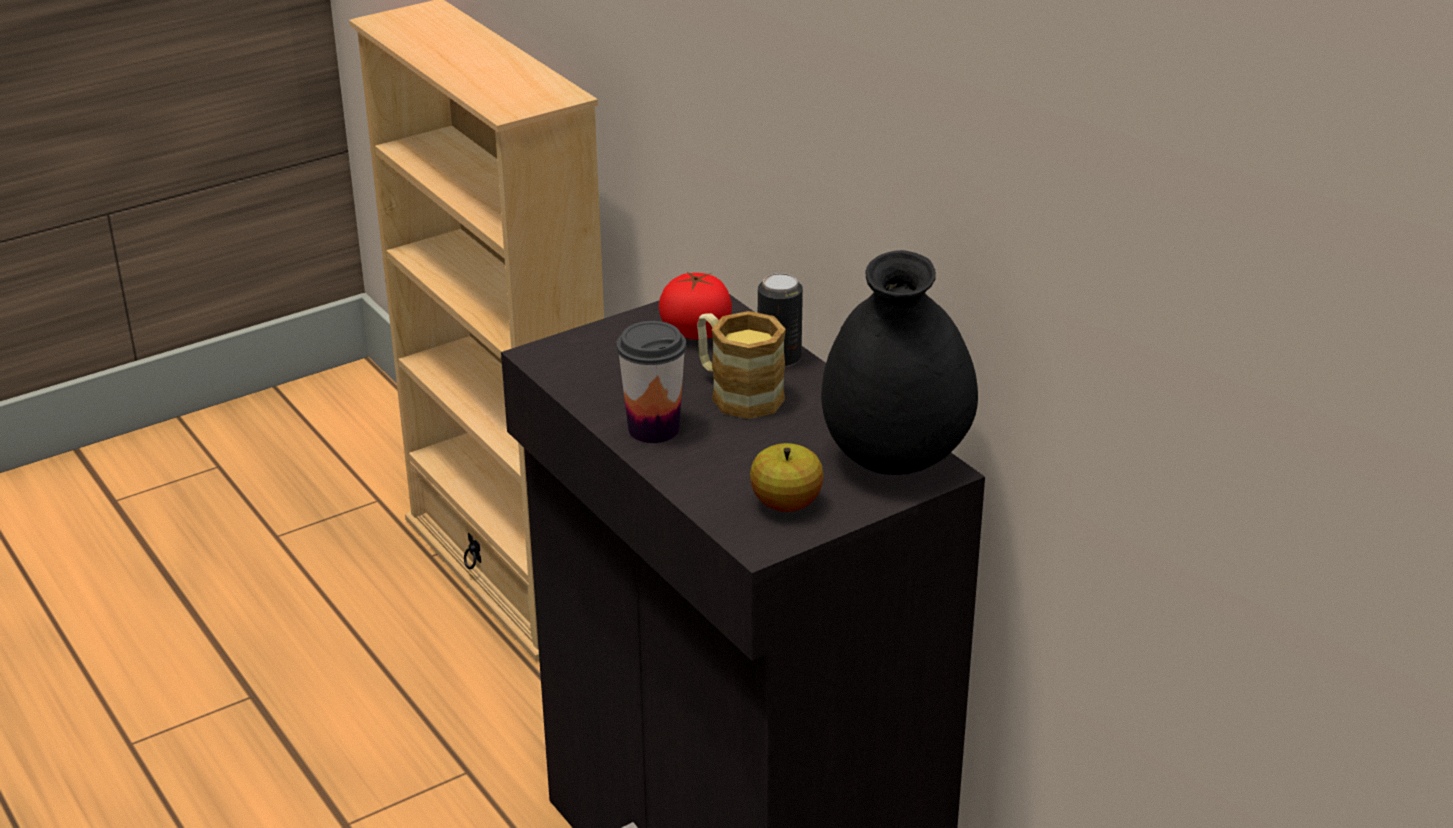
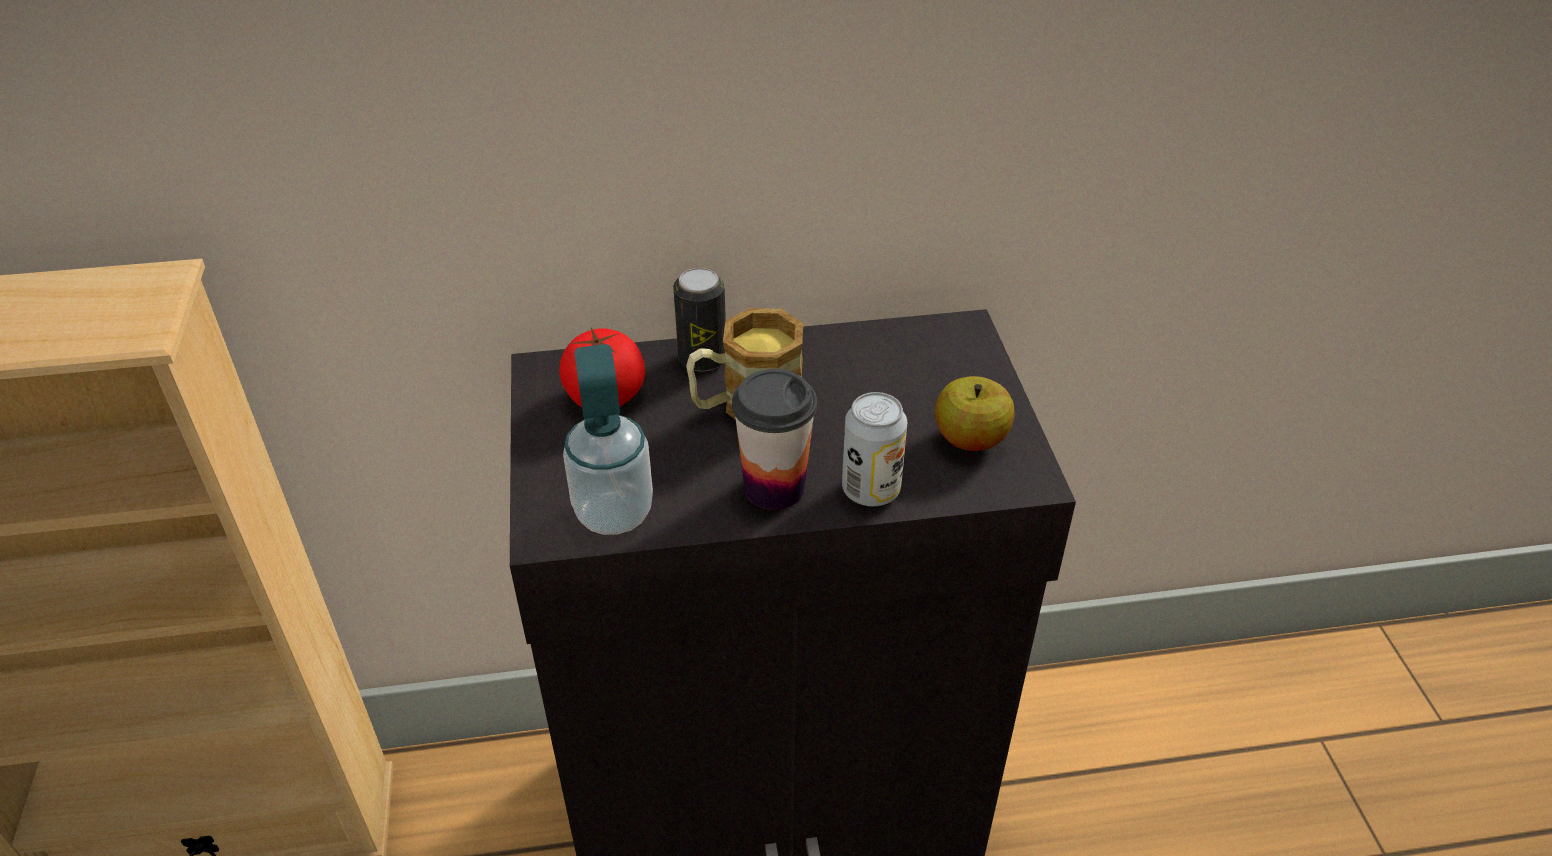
camera: 65 degrees left, 10 degrees up
(577, 373) = (614, 513): none -> soap dispenser
(685, 471) = (871, 490): none -> can
(894, 461) = (934, 349): black vase -> none

